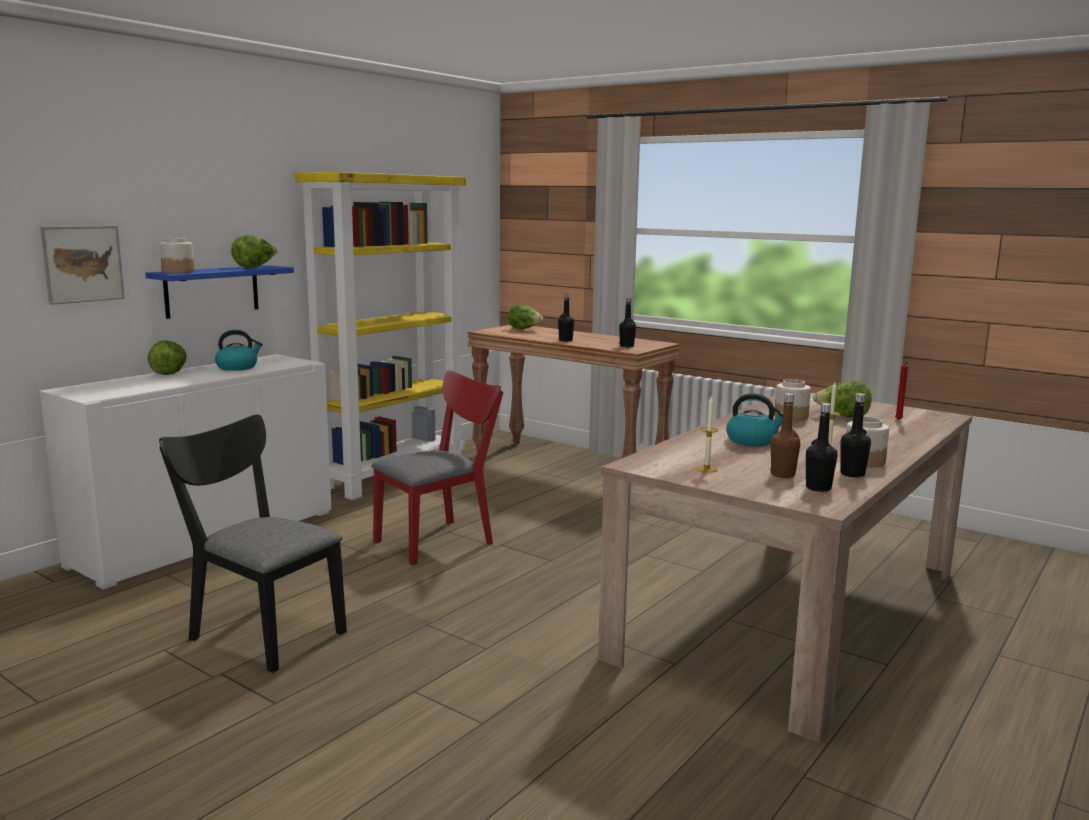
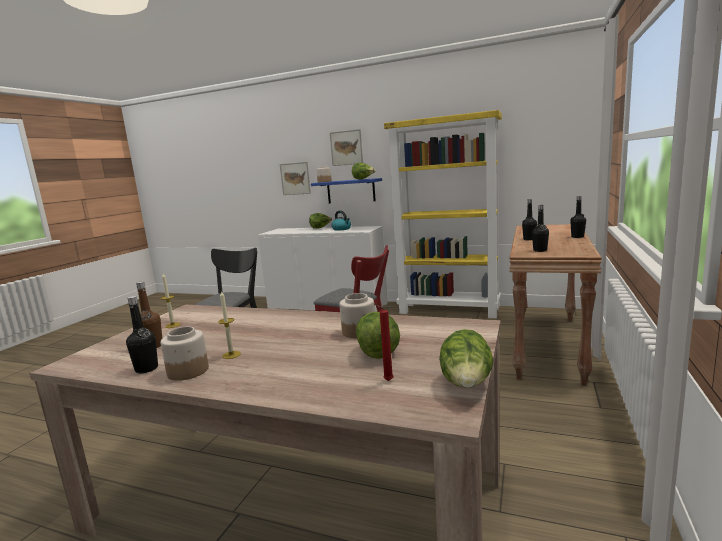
camera: 75 degrees right, 0 degrees up
(204, 203) = (346, 148): none -> picture
(524, 329) = (556, 228): lettuce -> lettuce (467, 385)
(752, 441) = (256, 328): kettle -> none
(818, 488) = (111, 359): black bottle -> black bottle (577, 237)

